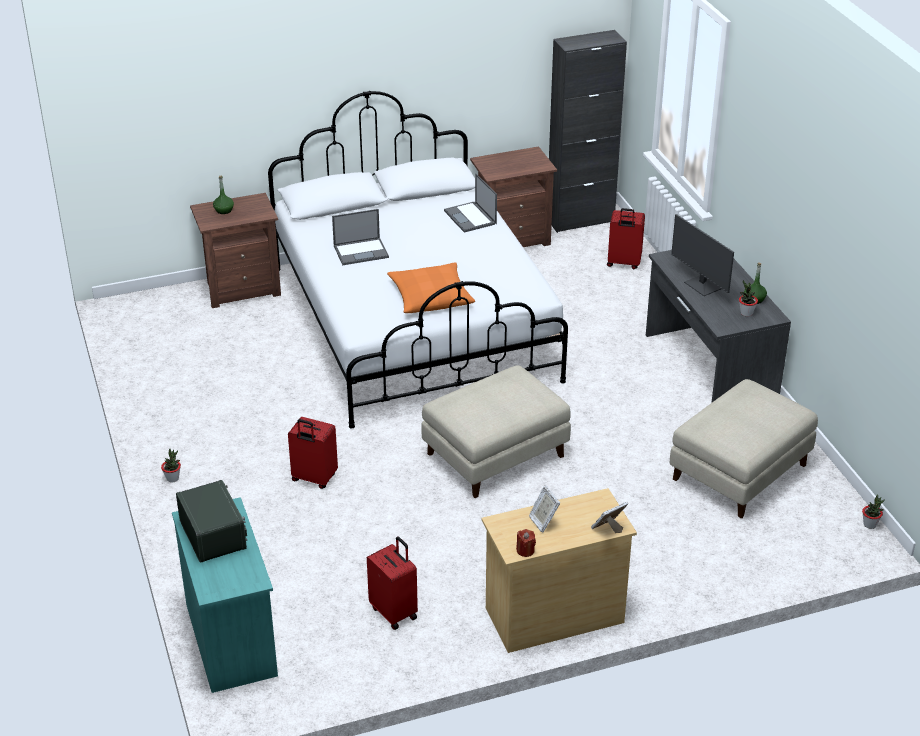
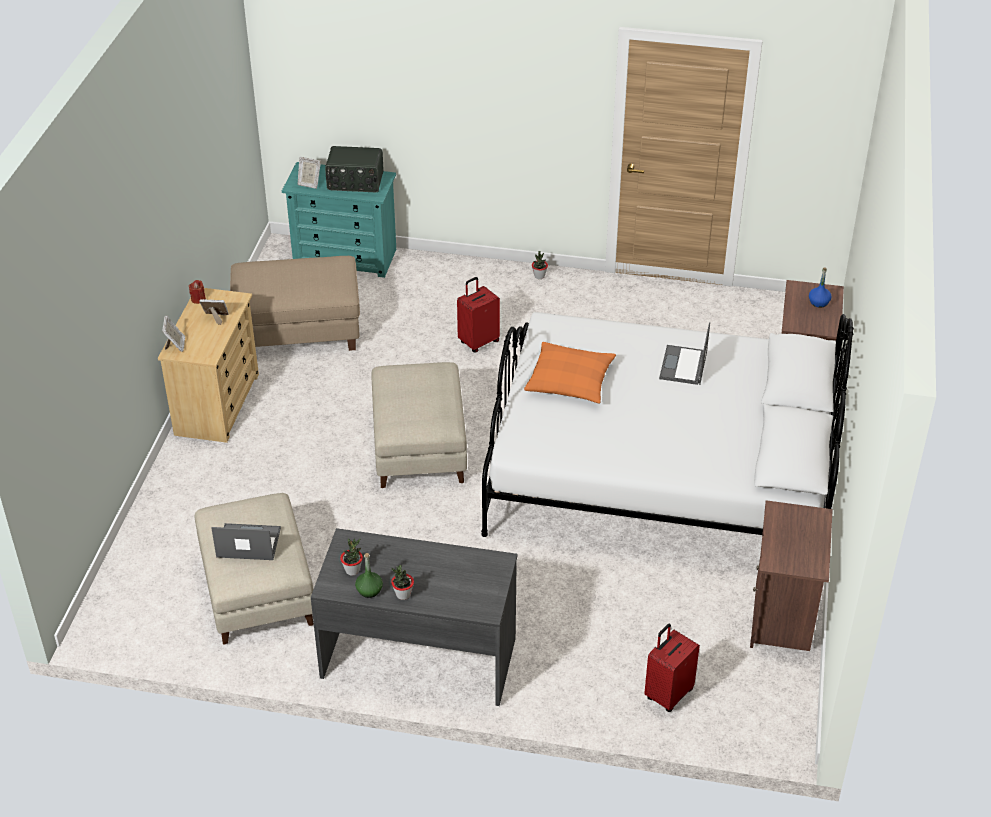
camera: 120 degrees right, 5 degrees up
(224, 210) = (819, 302): green bottle -> blue bottle
(242, 570) = (309, 183): none -> picture frame
(394, 612) = (298, 332): red suitcase -> beige ottoman
(470, 217) = (698, 462): laptop -> laptop (247, 543)
(580, 220) = (792, 703): black cabinet -> none
(702, 286) = (425, 563): monitor -> none
(870, 524) = (116, 641): potted plant -> potted plant (403, 594)

